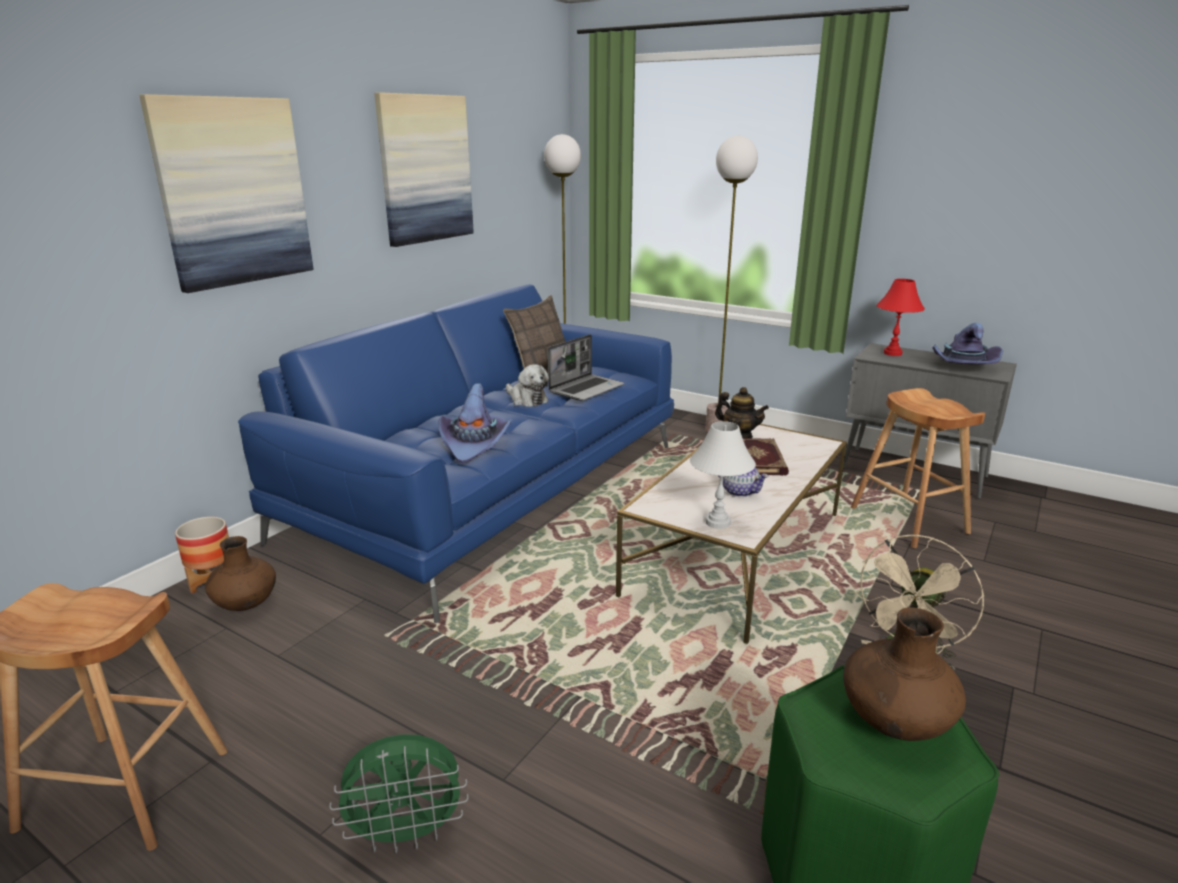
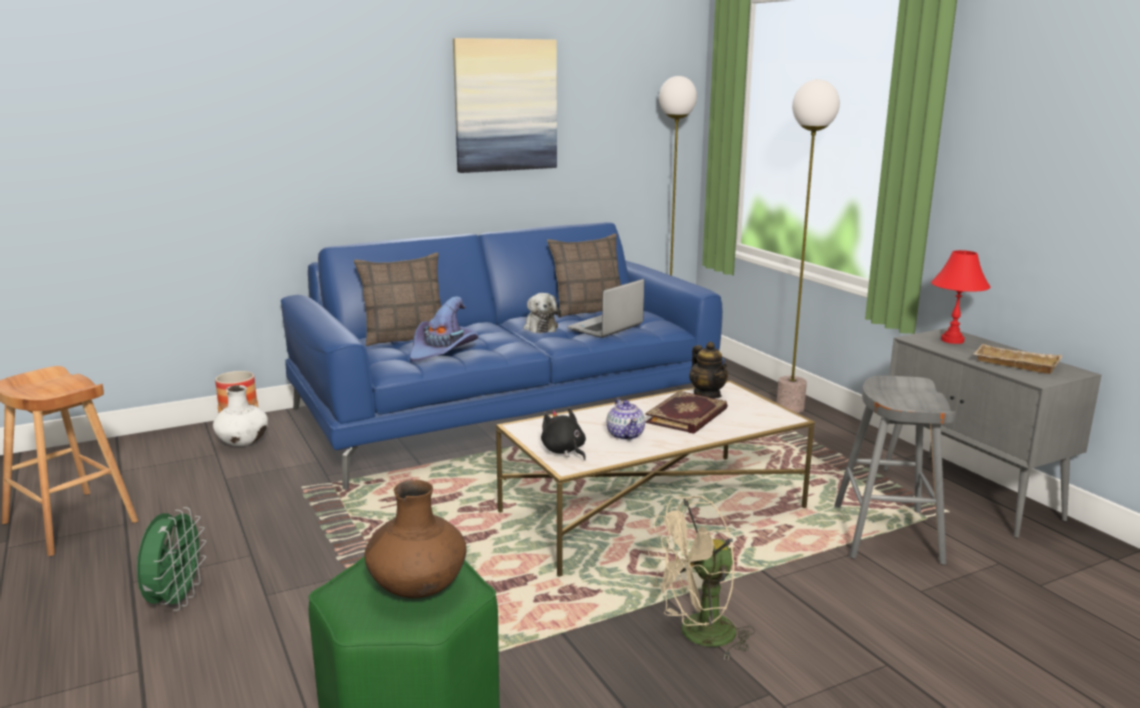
camera: 30 degrees right, 5 degrees down
(233, 192) = (305, 117): picture -> none
(245, 604) = (243, 443): brown vase -> white vase
(407, 835) = (175, 601): green fan -> green fan turned 105 degrees counterclockwise
(409, 437) = (405, 337): none -> pillow
(586, 389) = (605, 327): laptop -> laptop turned 150 degrees clockwise
(717, 522) = (564, 451): white table lamp -> black plush toy
(909, 520) = (887, 534): brown stool -> grey stool
(961, 366) = (1014, 364): purple hat -> beige tray

